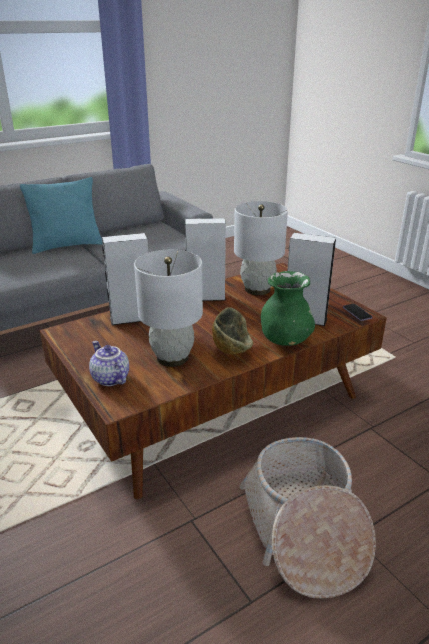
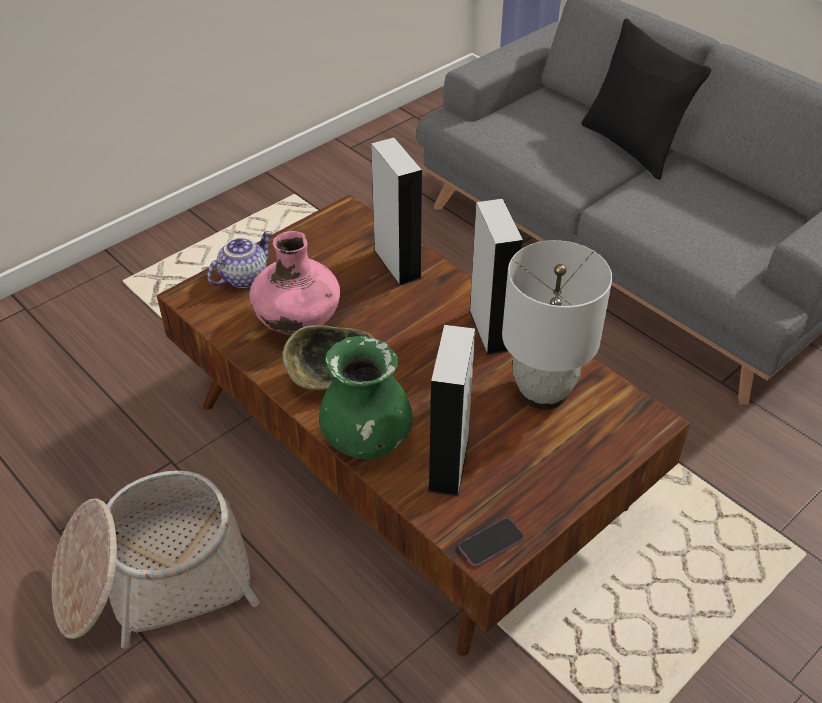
camera: 80 degrees right, 15 degrees up
(67, 245) = (631, 147): turquoise pillow -> black pillow
(173, 358) = (298, 322): white table lamp -> pink vase

